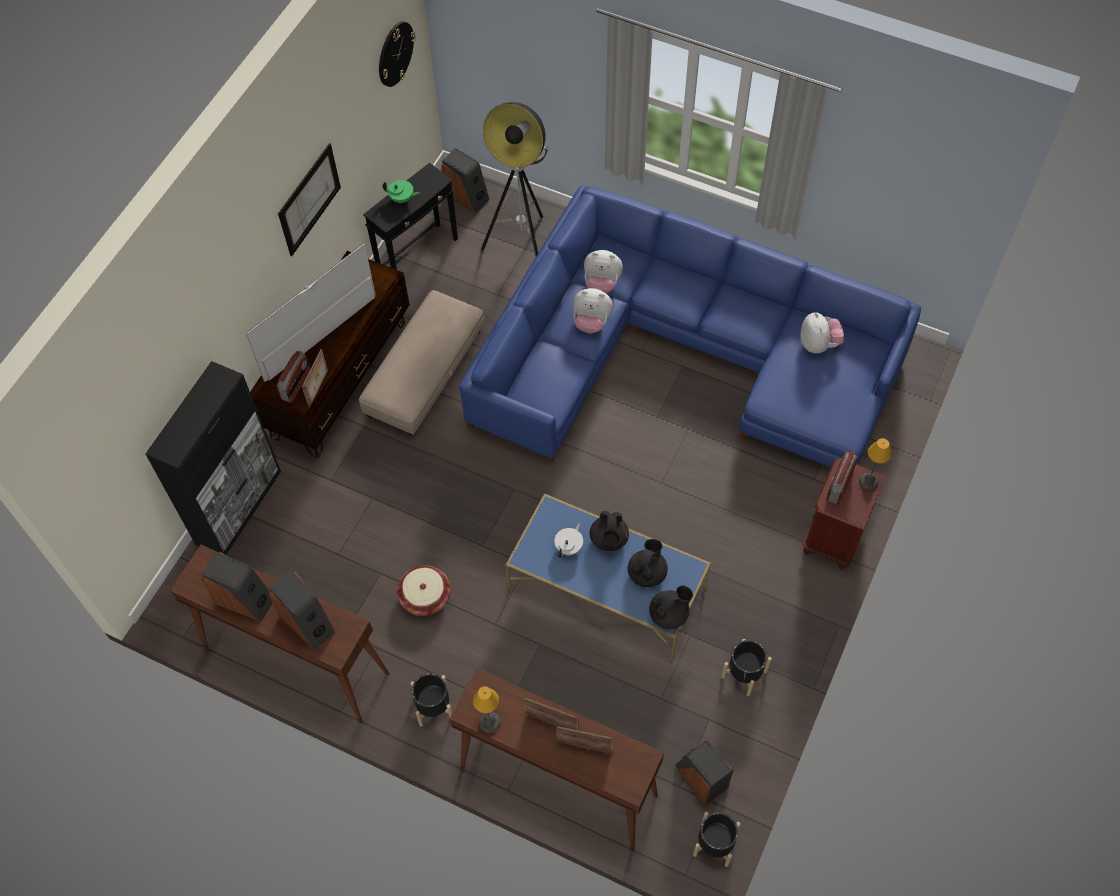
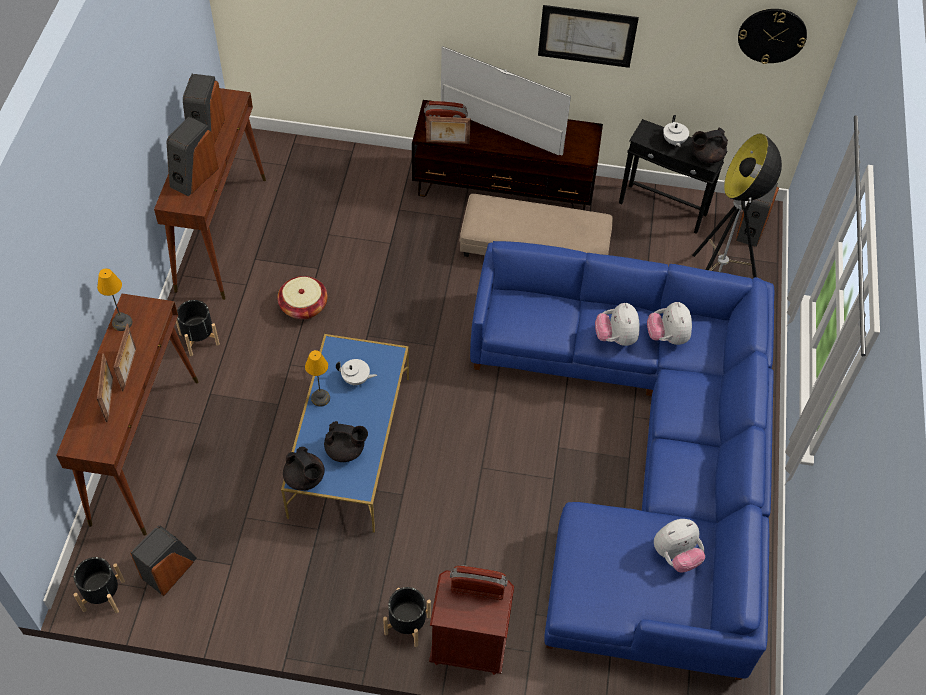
camera: 70 degrees right, 5 degrees down
(239, 507) = (353, 157): black cabinet -> none
(402, 199) = (673, 141): green teapot -> white teapot
(609, 539) = (373, 410): black teapot -> black teapot (705, 156)
(744, 674) = (287, 587): black planter -> black planter (407, 624)
(868, 481) = (491, 619): table lamp -> table lamp (321, 398)

